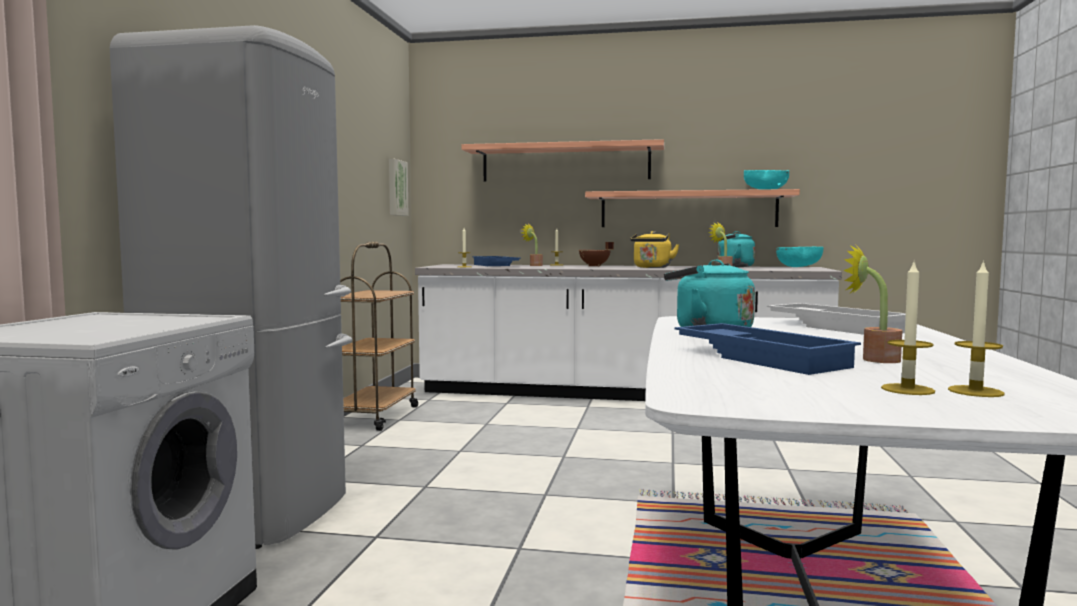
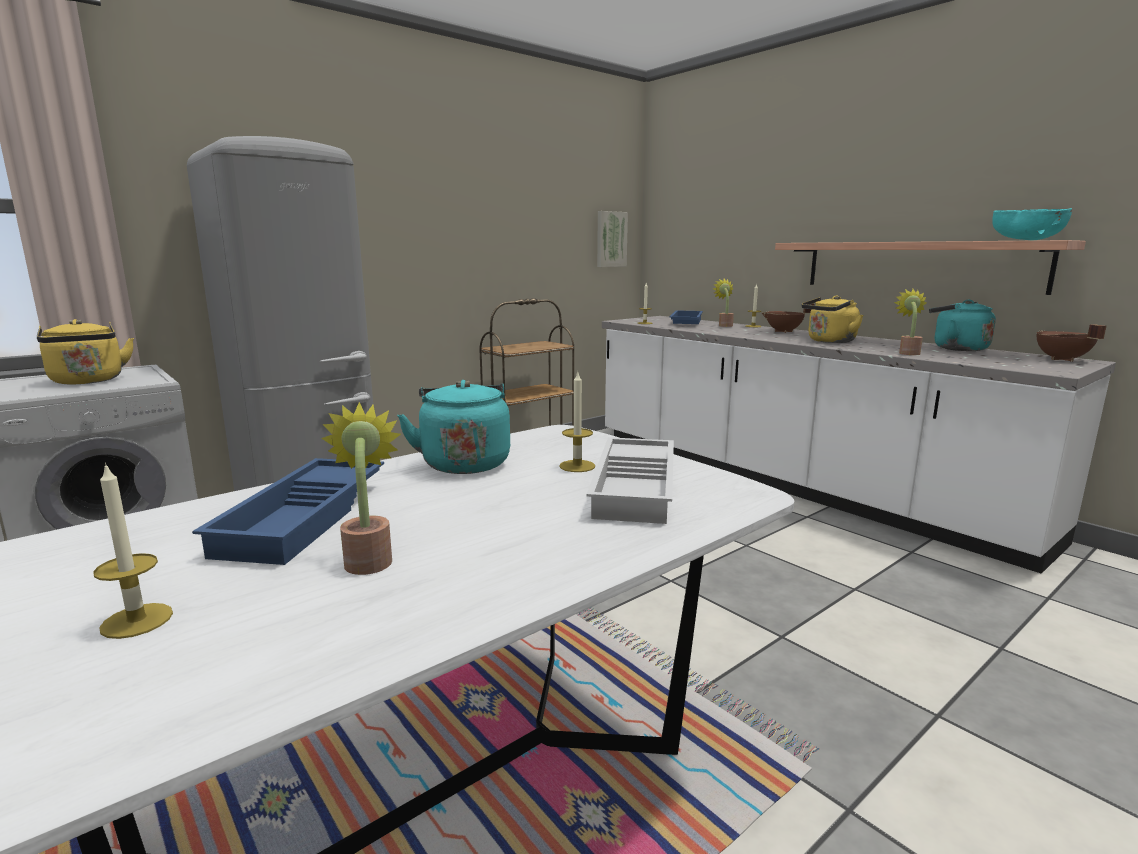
camera: 40 degrees right, 10 degrees up
(107, 325) = (88, 381): none -> yellow kettle
(565, 163) = (778, 206): shelf -> none
(799, 267) = (1061, 359): turquoise bowl -> brown cooking pot
(975, 391) = (153, 657): candle -> candle (577, 466)

